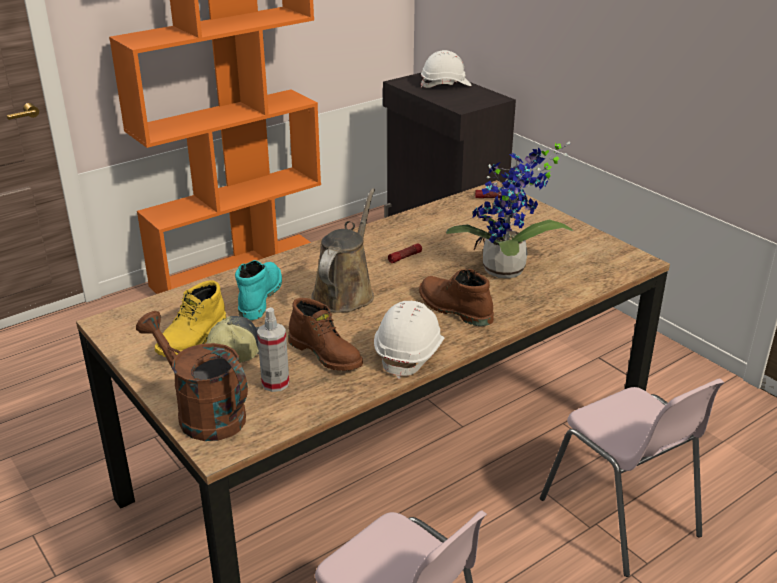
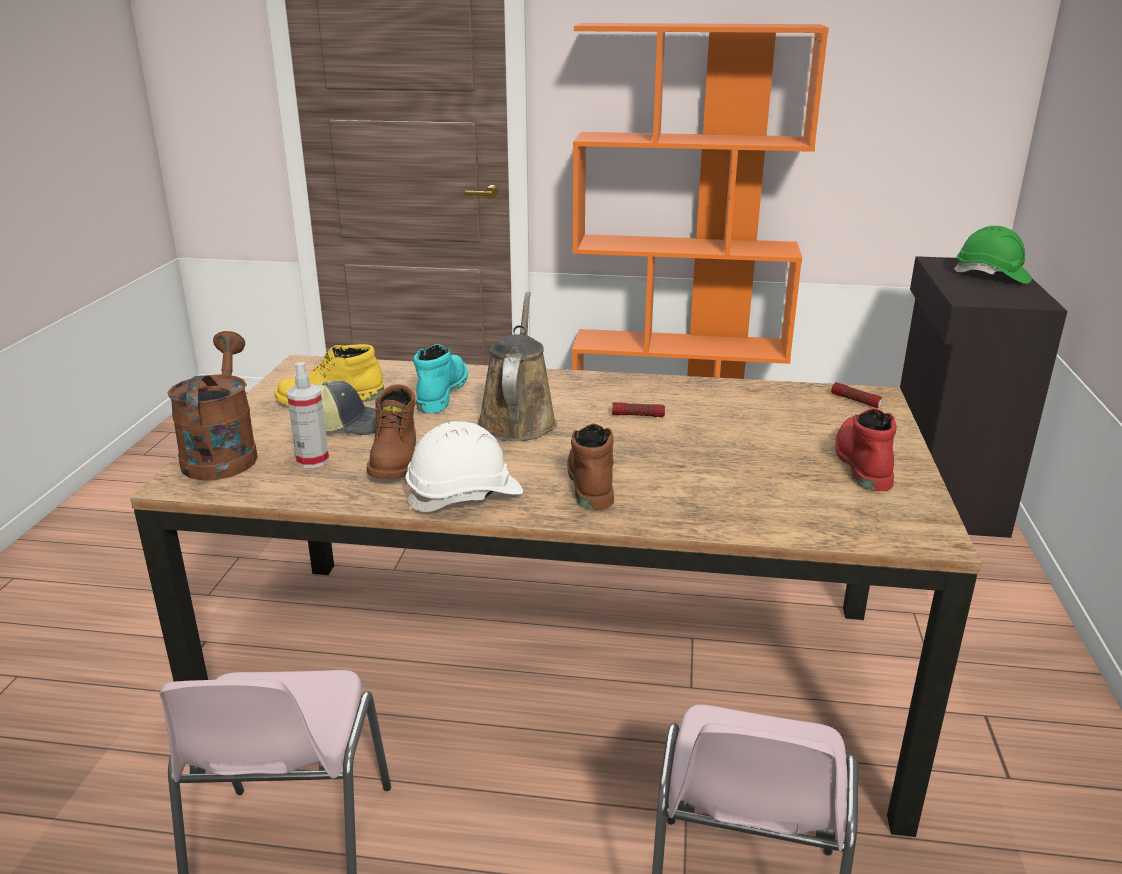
camera: 45 degrees right, 5 degrees down
(259, 297) = (440, 393): turquoise boot -> turquoise boot turned 45 degrees counterclockwise
(345, 292) = (518, 420): brown watering can -> brown watering can turned 60 degrees counterclockwise
(446, 85) = (991, 276): white hard hat -> green hard hat
(506, 273) = (720, 474): potted plant -> none
(552, 235) = (861, 463): none -> red boot

